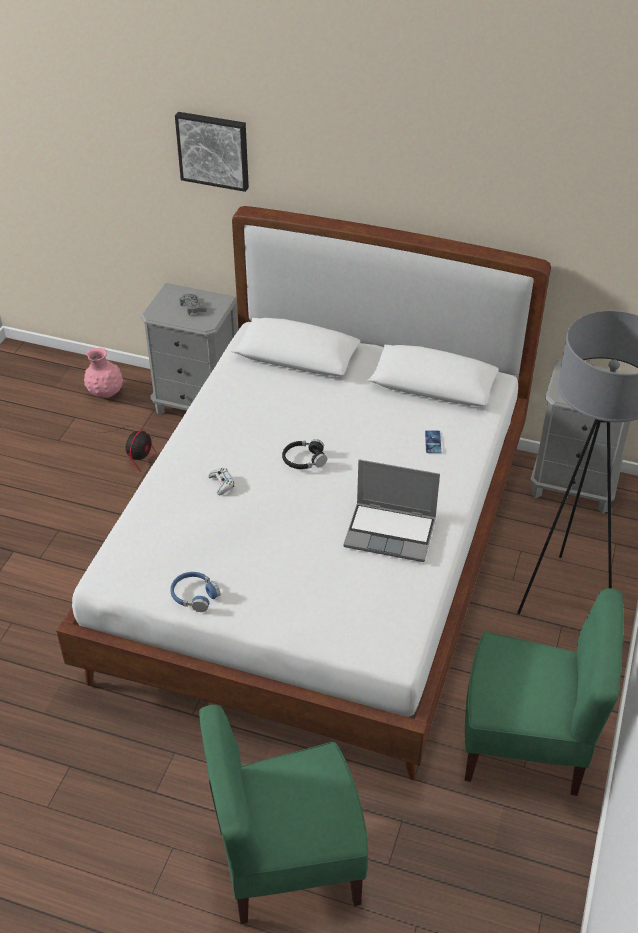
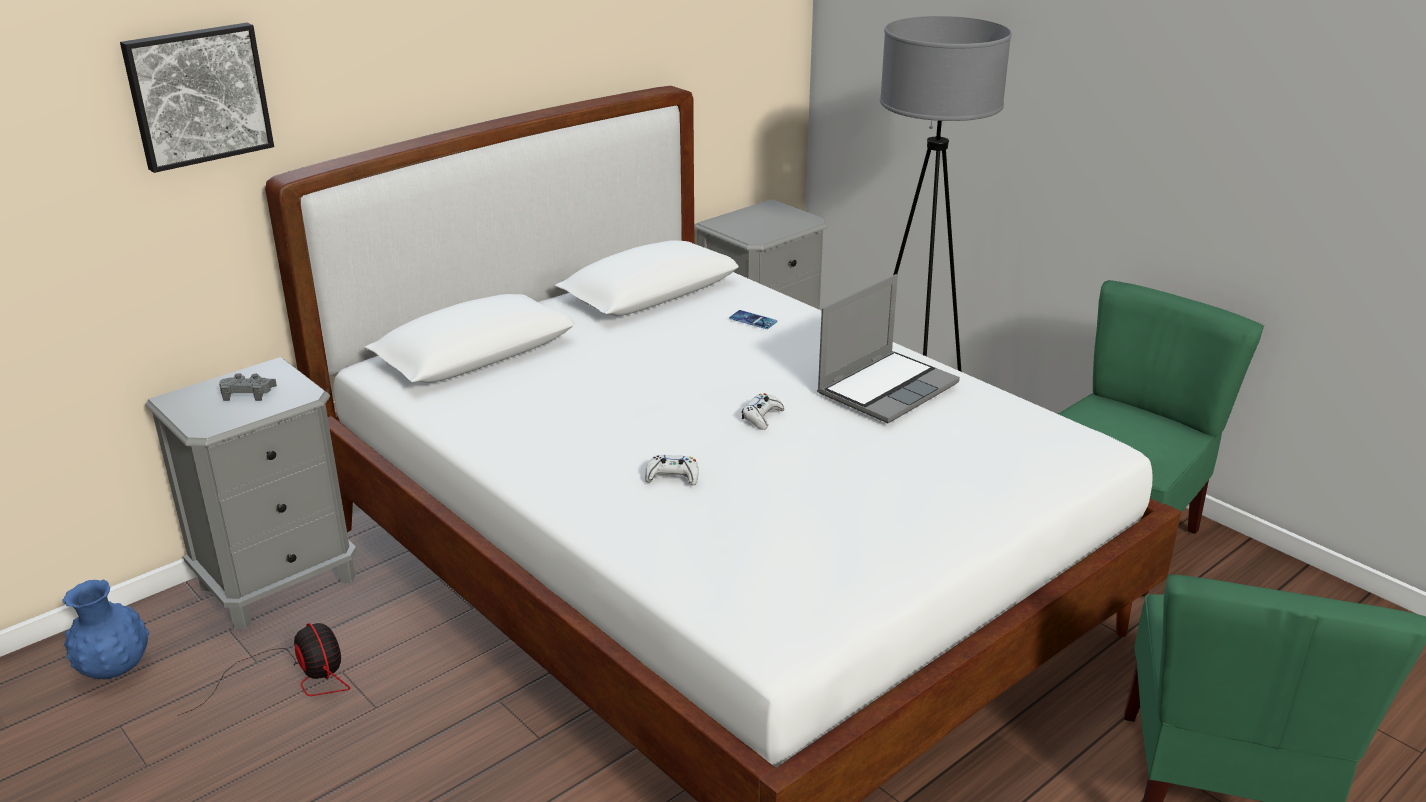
camera: 60 degrees left, 15 degrees down
(105, 393) = (115, 670): pink vase -> blue vase
(194, 595) = (887, 564): blue headphones -> none
(304, 460) = (692, 404): black headphones -> none
(310, 492) = (762, 417): none -> white game controller

